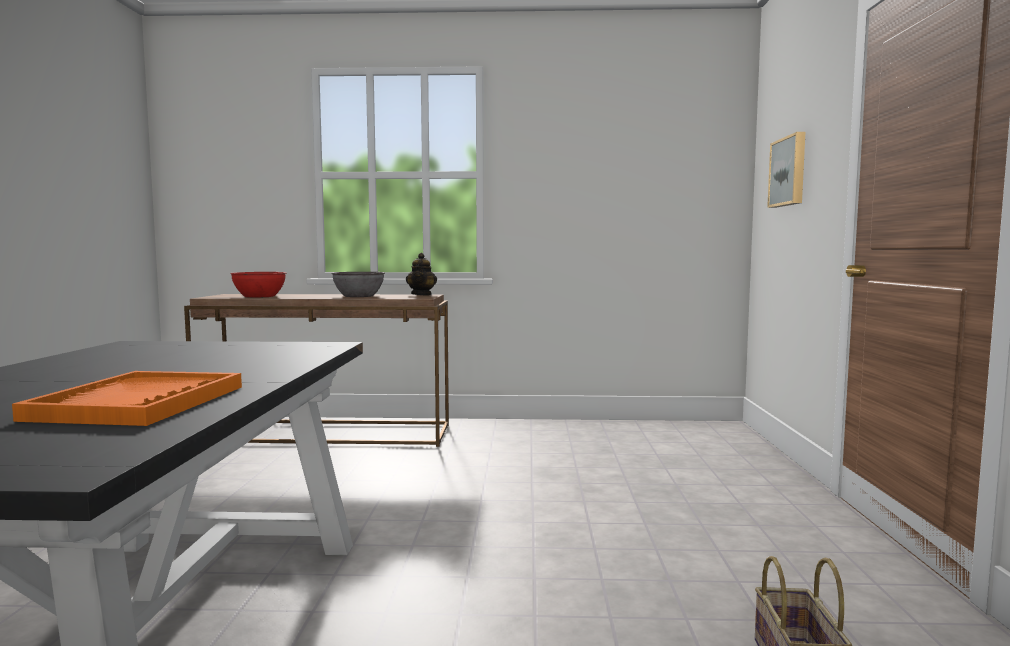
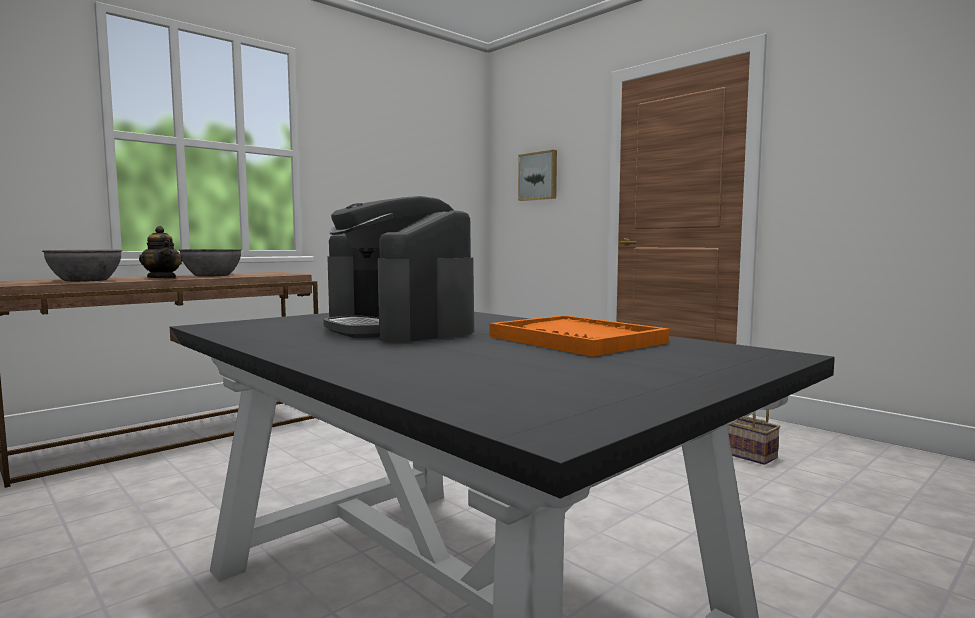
camera: 45 degrees left, 0 degrees up
(165, 364) = (399, 328): none -> coffee machine
(259, 296) = (85, 280): red bowl -> grey bowl
(422, 295) = (267, 272): teapot -> teapot (162, 278)

